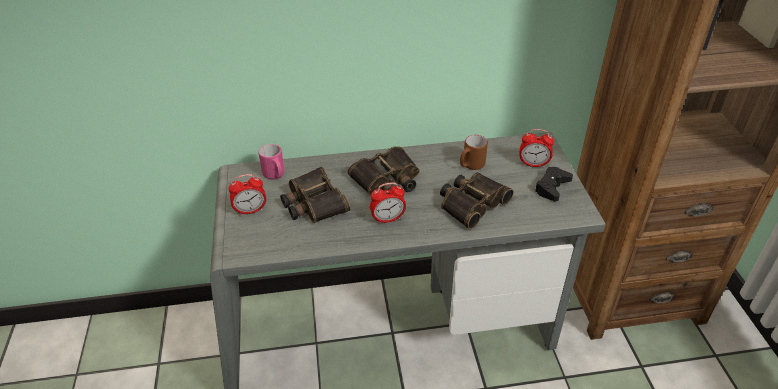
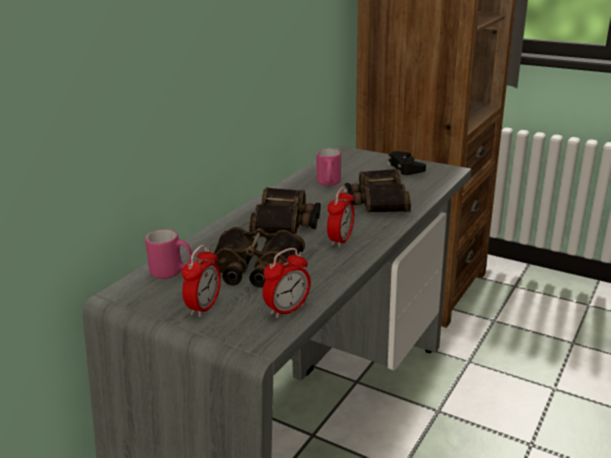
camera: 50 degrees left, 15 degrees down
(470, 166) = (329, 184): brown mug -> pink mug
(533, 164) = (367, 164): alarm clock -> alarm clock (287, 310)

